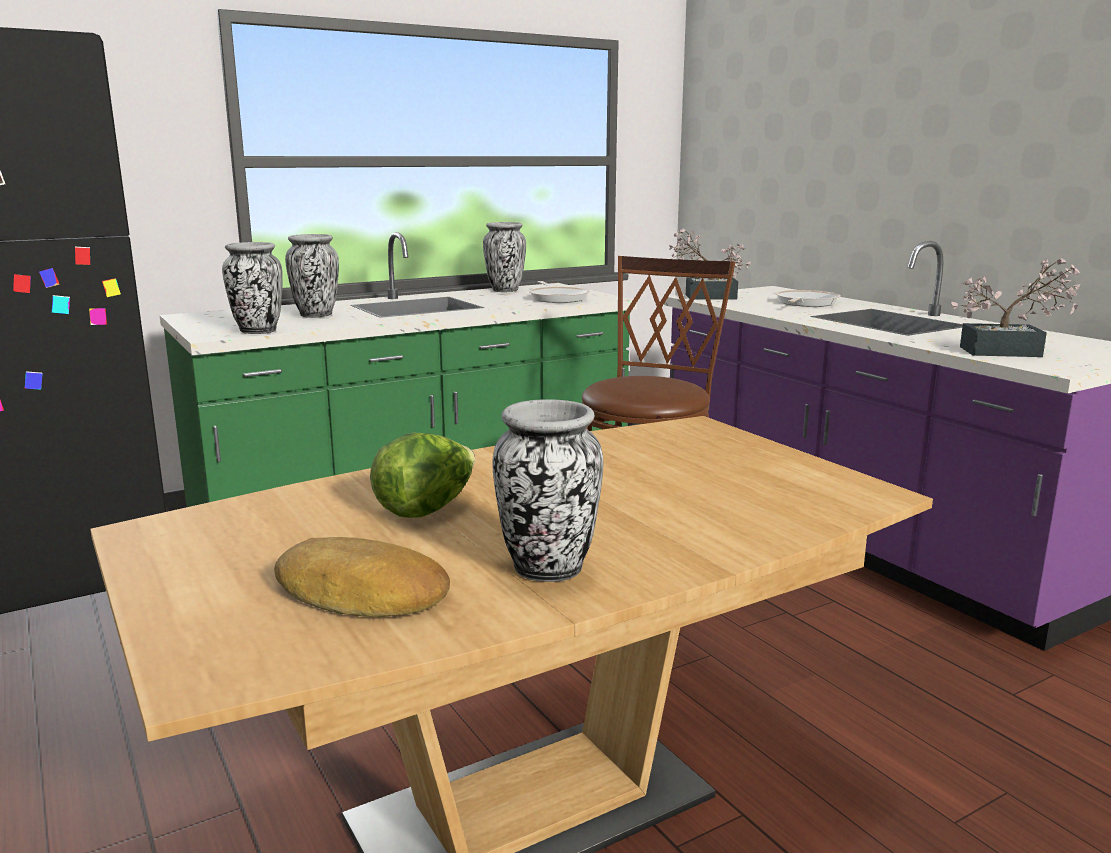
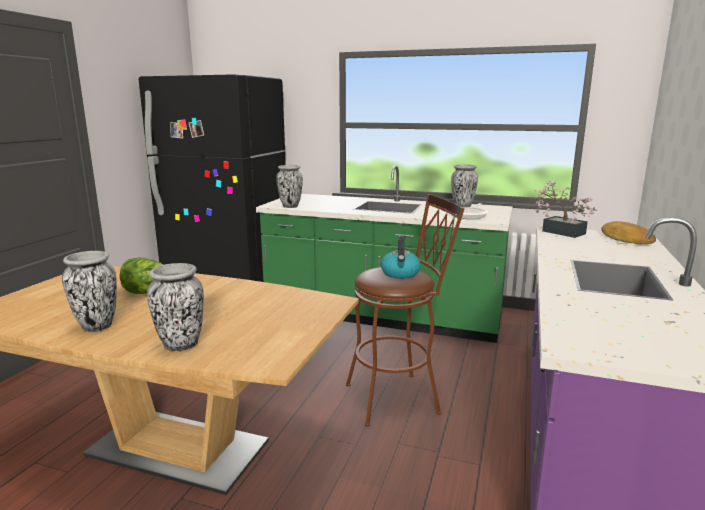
camera: 50 degrees right, 0 degrees up
(316, 315) = (335, 203): vase -> vase (181, 344)
(360, 594) = (54, 308): bread -> bread (625, 239)
(651, 382) = (400, 274): none -> kettle
(805, 303) = (612, 251): frying pan -> none
(1010, 352) = (597, 325): potted plant -> none

